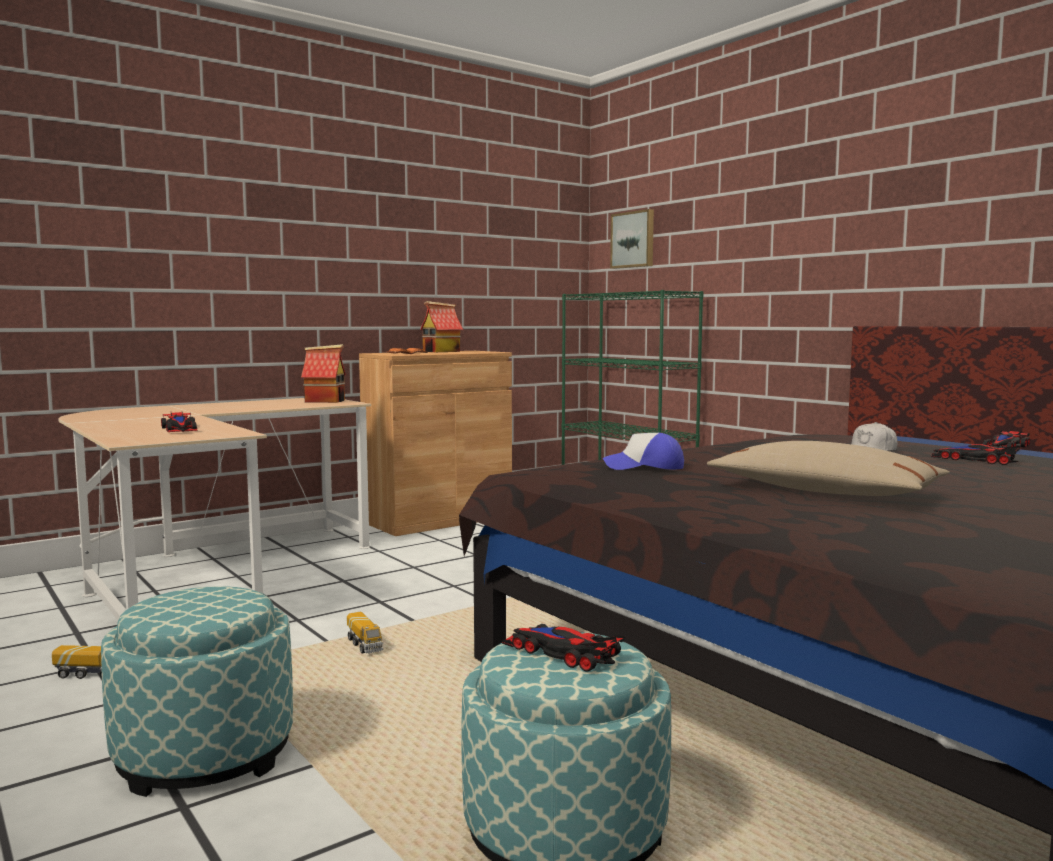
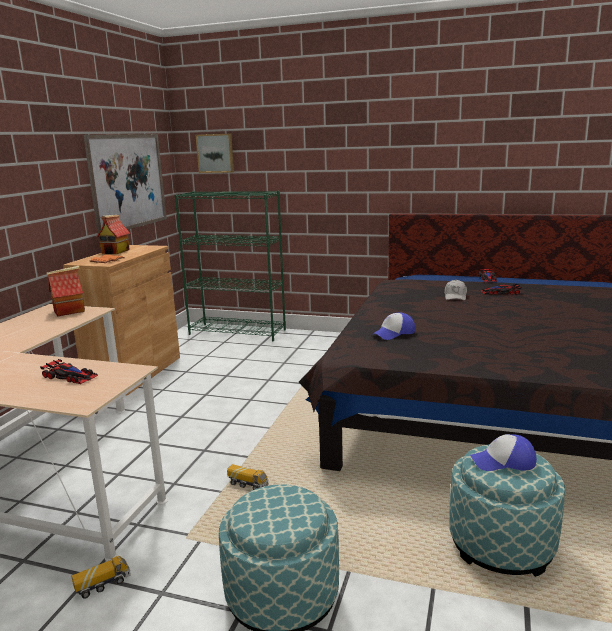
camera: 35 degrees left, 10 degrees up
(493, 269) = (129, 182): none -> picture
(561, 652) = (503, 462): toy car -> cap
(824, 492) = (504, 334): beige pillow -> none

